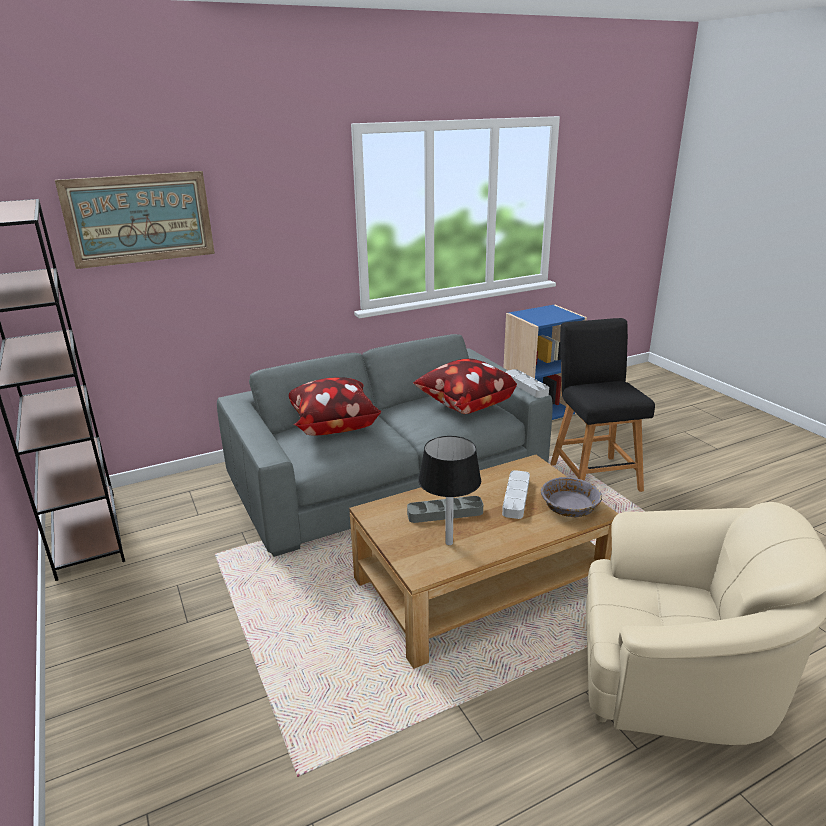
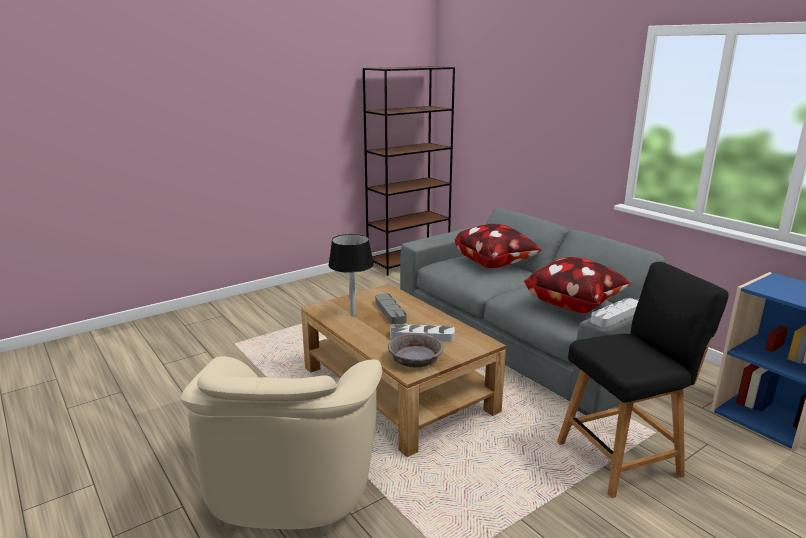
camera: 80 degrees right, 5 degrees down
(139, 219) = (499, 88): picture -> none

